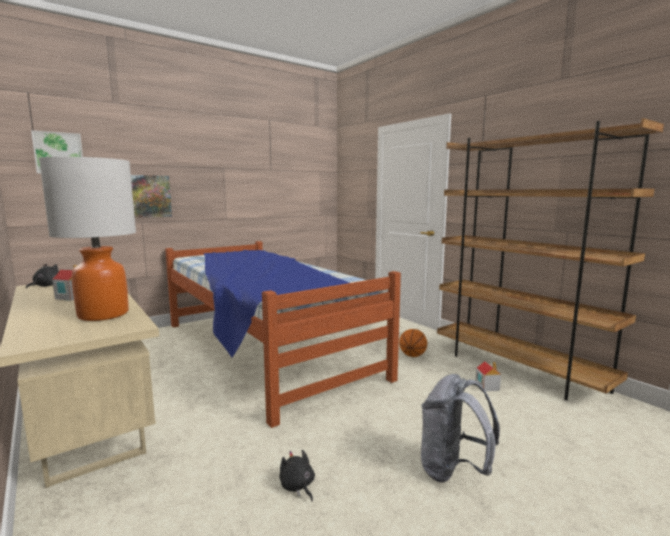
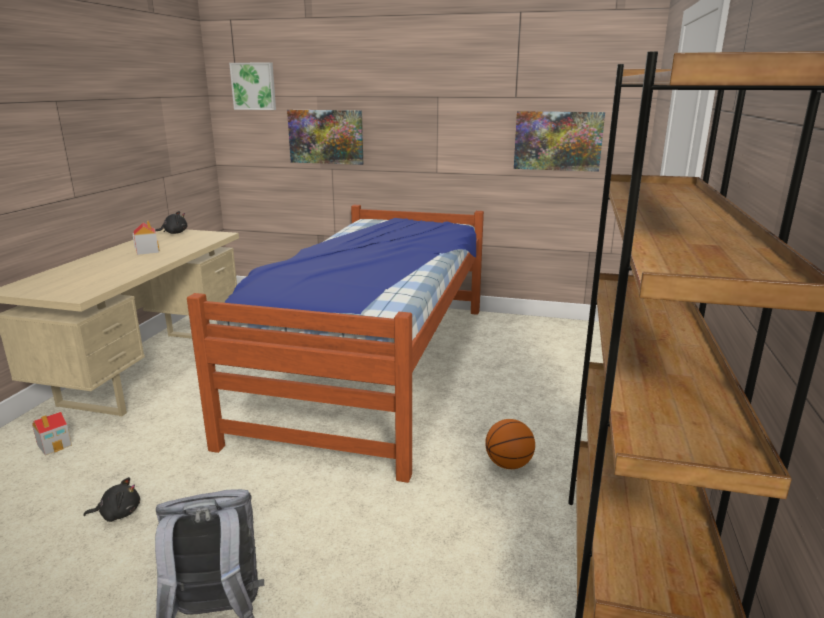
camera: 50 degrees right, 10 degrees up
(104, 314) = (104, 276): table lamp -> none
(296, 195) = (558, 141): none -> picture
(297, 486) = (118, 513): black plush toy -> black plush toy turned 60 degrees clockwise
(487, 386) = (496, 572): toy house -> toy house (55, 445)

